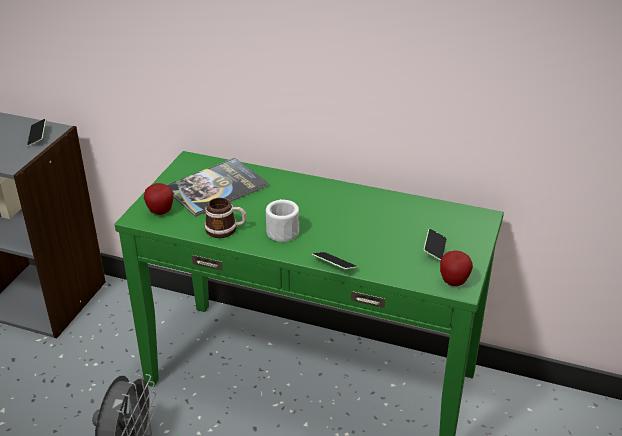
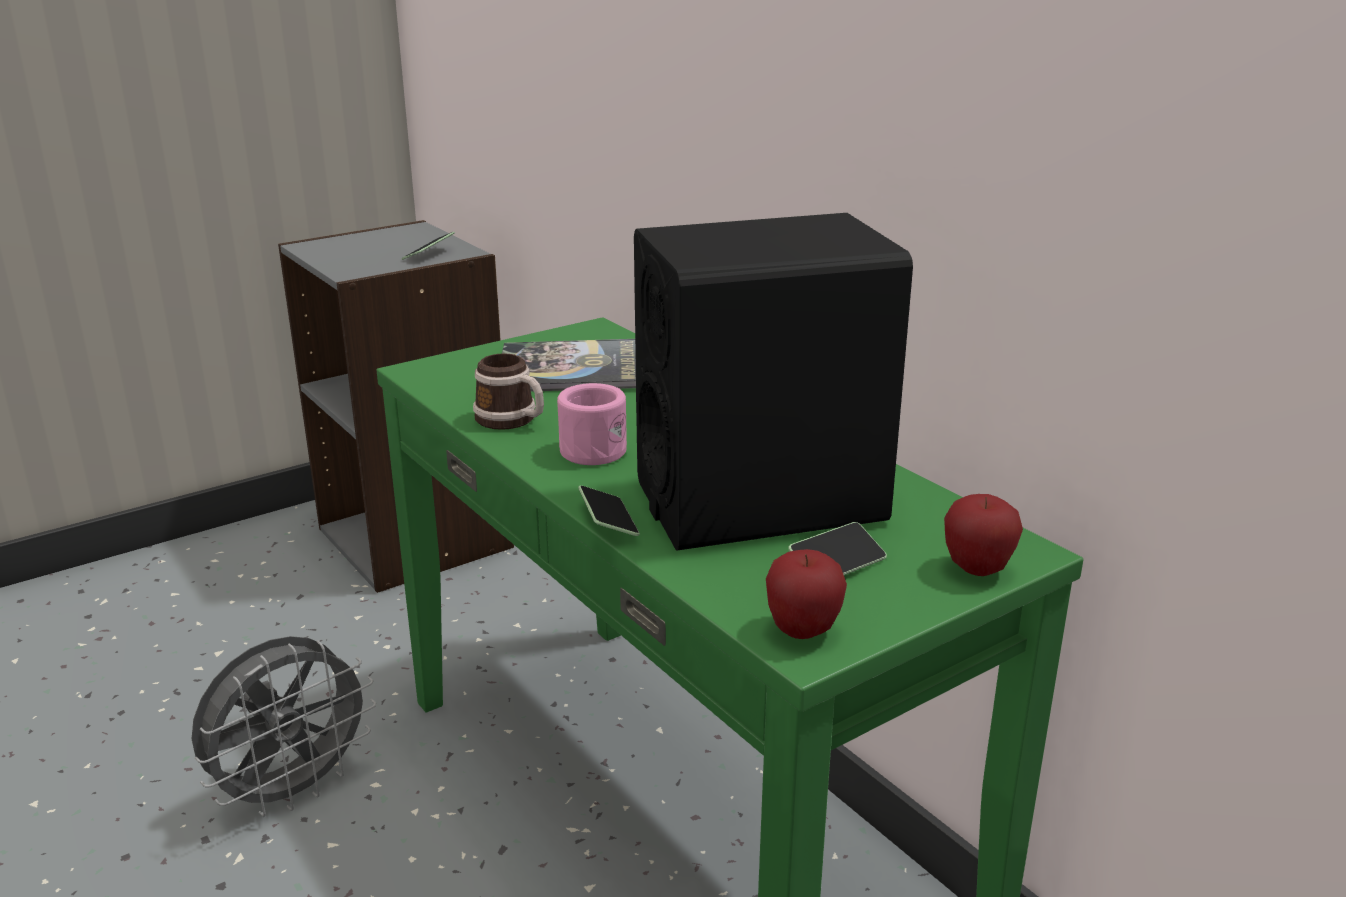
camera: 35 degrees right, 10 degrees down
(160, 212) = (456, 373): apple -> apple (977, 570)
(282, 230) = (597, 448): white mug -> pink mug
(376, 231) = (761, 501): none -> black speaker

